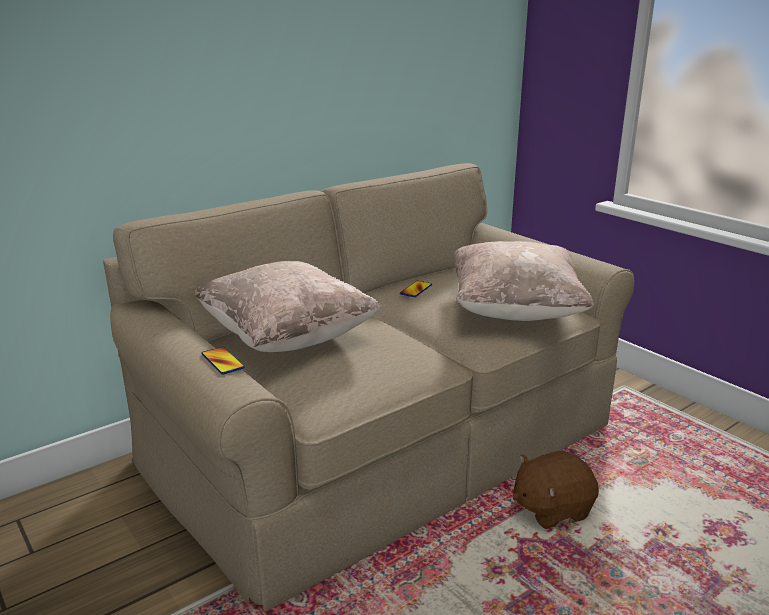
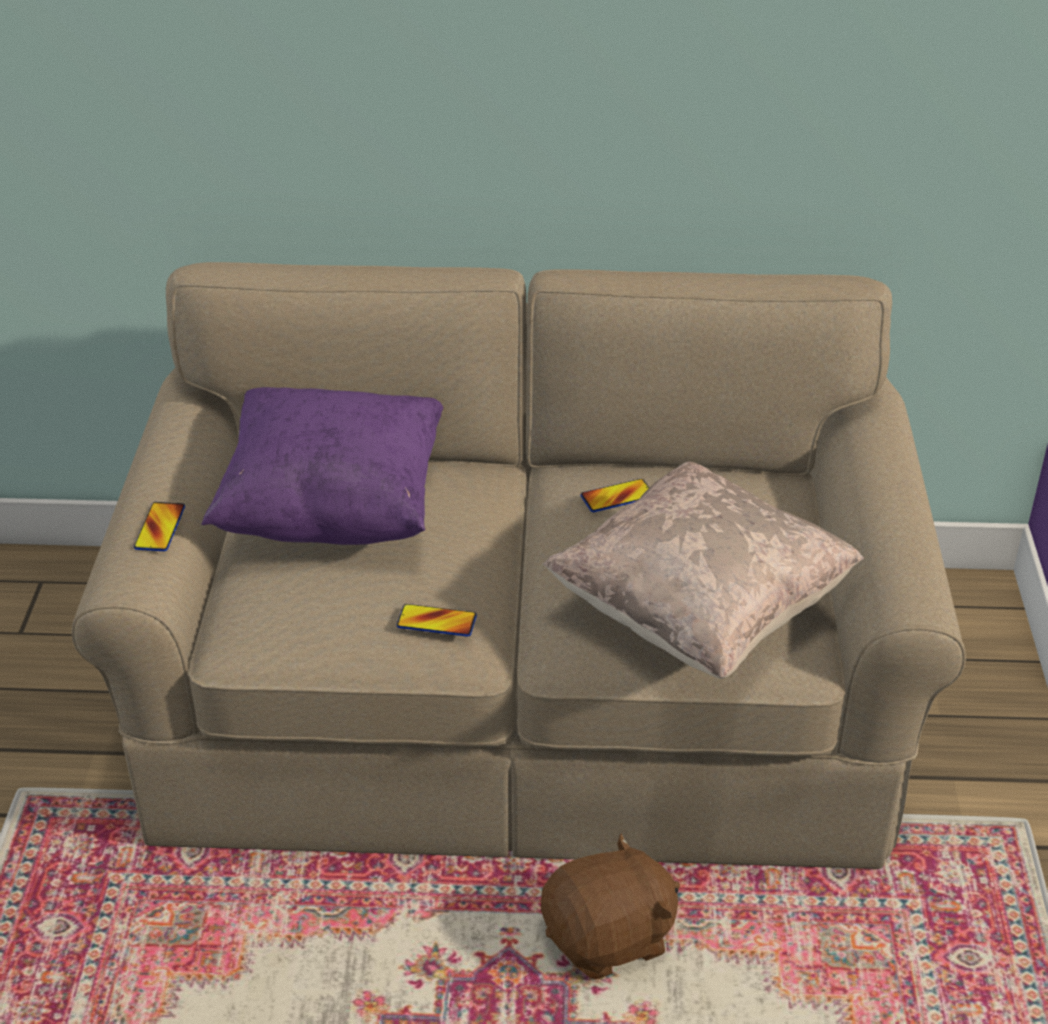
camera: 40 degrees right, 15 degrees up
(287, 338) = (333, 509): beige pillow -> purple pillow
(413, 356) = (436, 622): none -> phone
(551, 509) = (609, 938): brown plush toy -> brown plush toy turned 135 degrees clockwise

